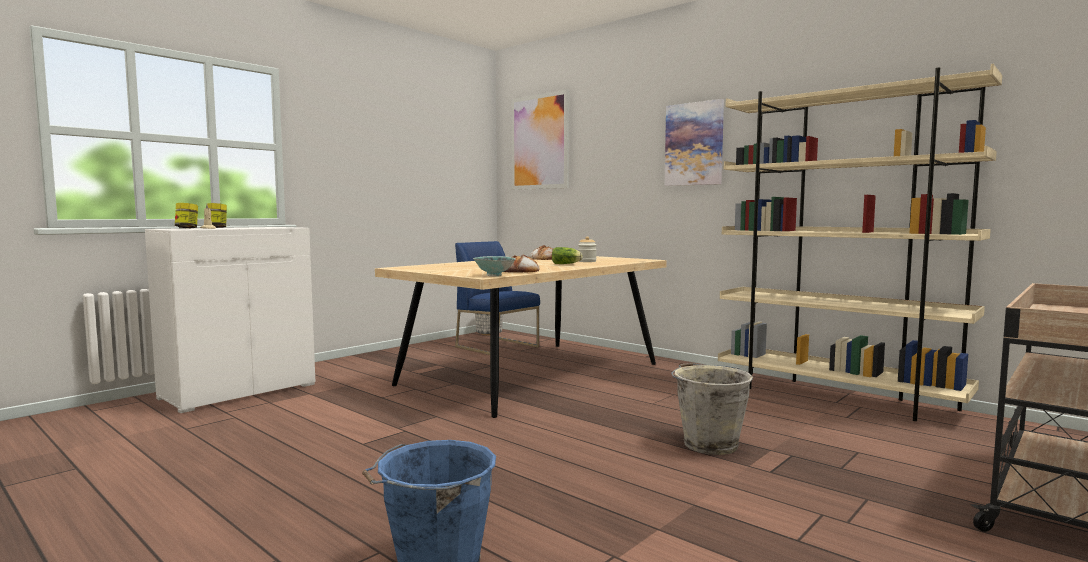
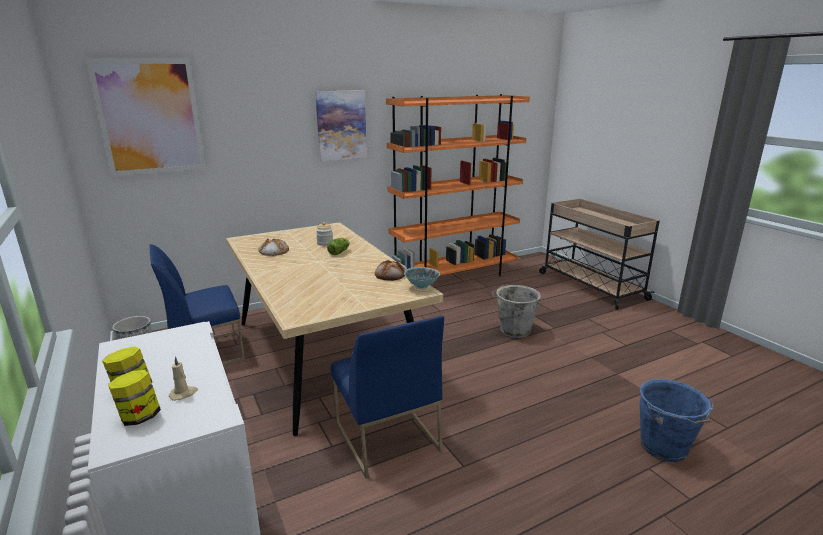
camera: 70 degrees left, 15 degrees up
(402, 411) = (386, 436): none -> blue chair
(836, 396) = (454, 277): beige bookcase -> orange bookcase

